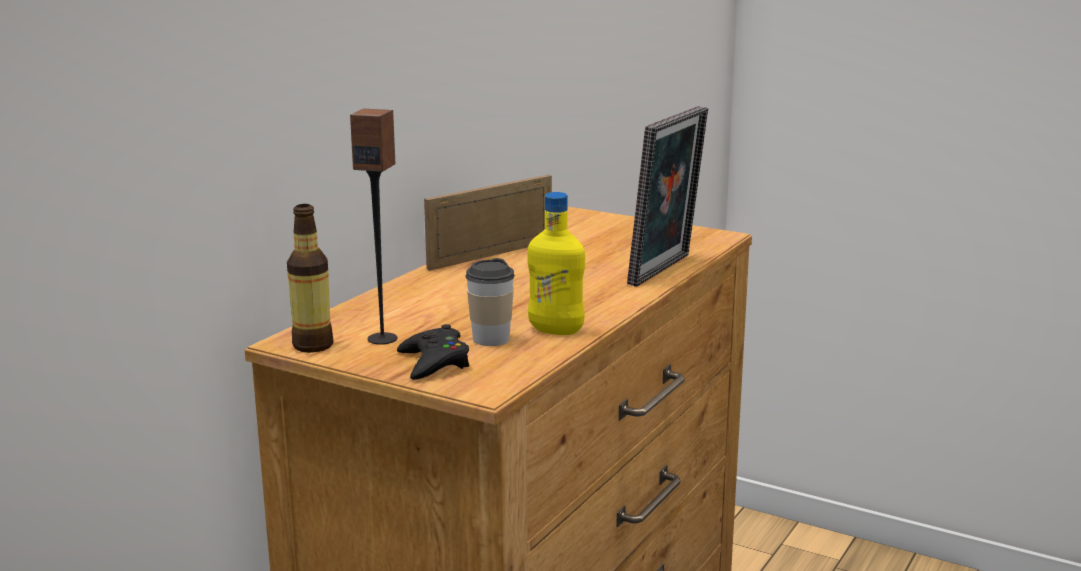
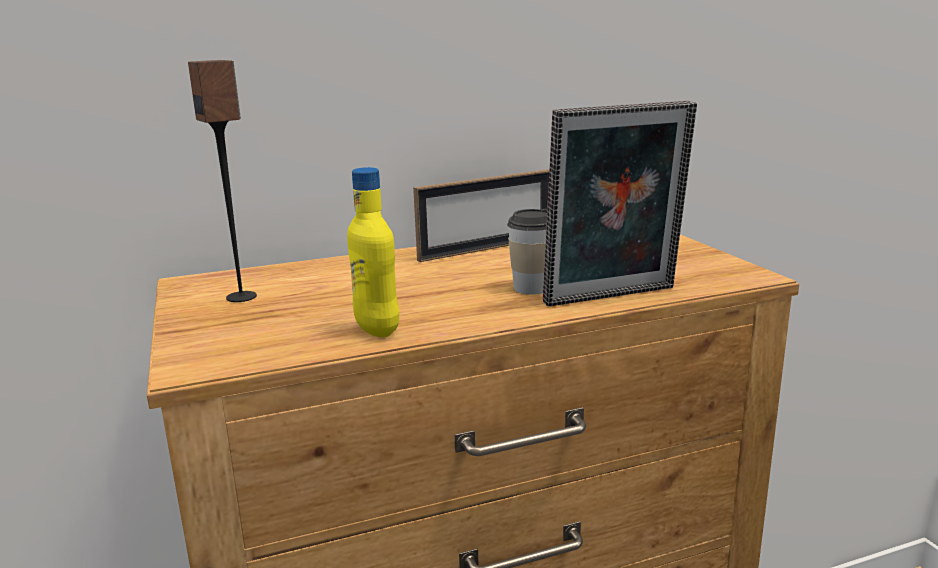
camera: 40 degrees right, 0 degrees up
(313, 345) = (190, 289): bottle -> none
(434, 362) = (220, 328): black game controller -> none
(491, 254) = (487, 248): picture frame -> picture frame turned 150 degrees clockwise
(491, 339) = (309, 321): cup -> cup (531, 288)

